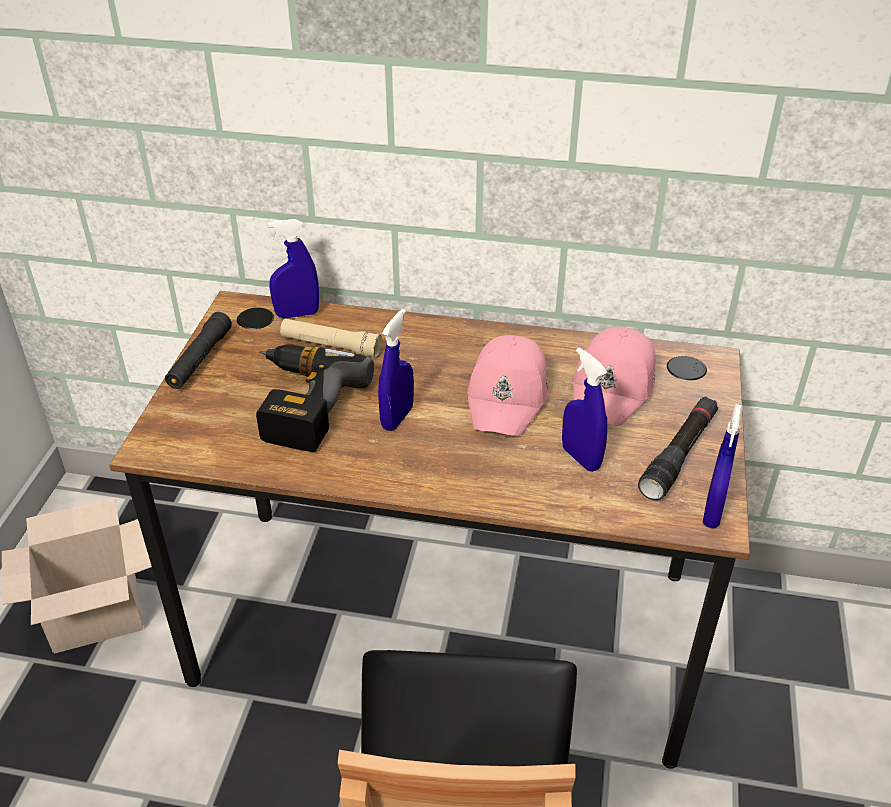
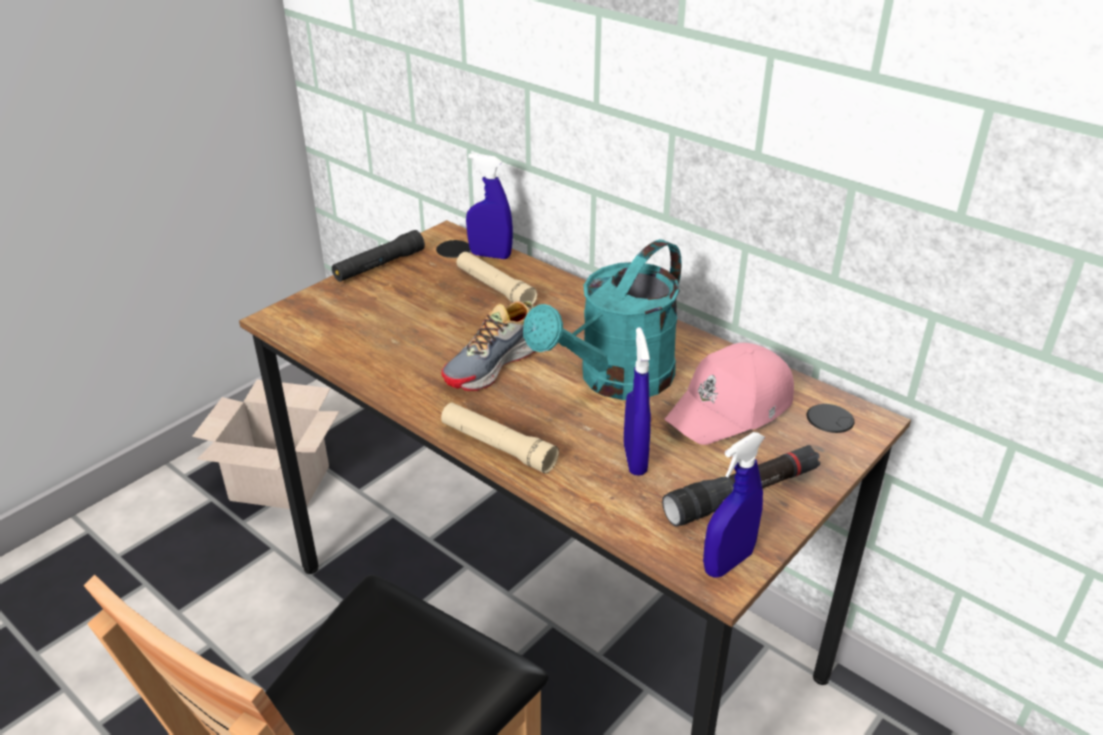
camera: 30 degrees right, 5 degrees down
(299, 404) = (423, 325): power drill -> none
(397, 418) = (495, 364): blue spray bottle -> shoe
(466, 491) = (497, 446): none -> beige flashlight
(508, 396) = (615, 381): pink cap -> turquoise watering can

